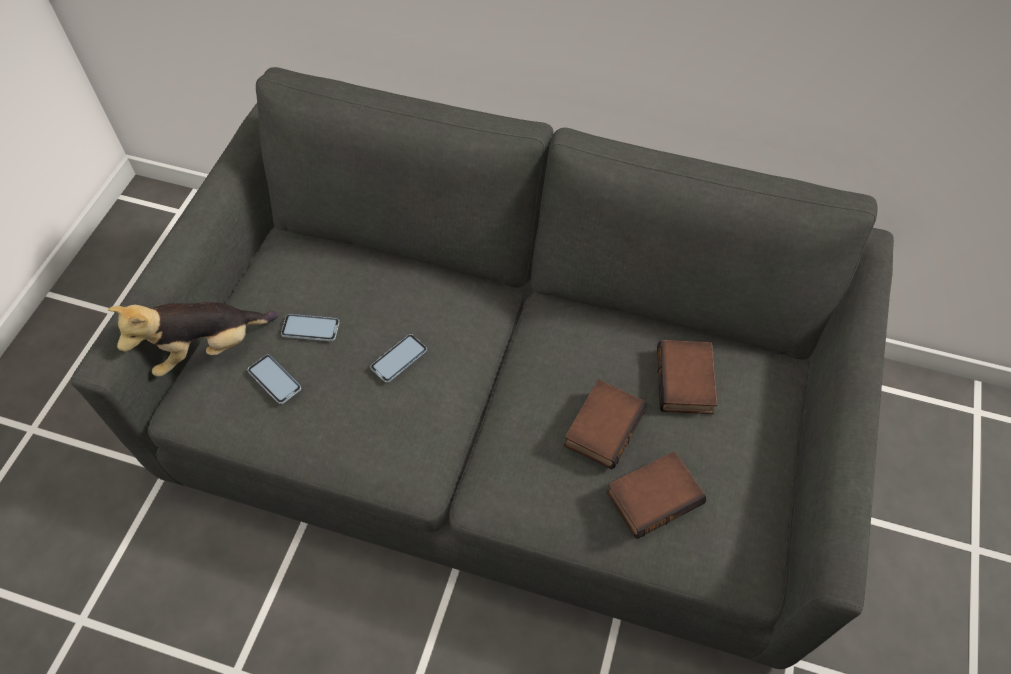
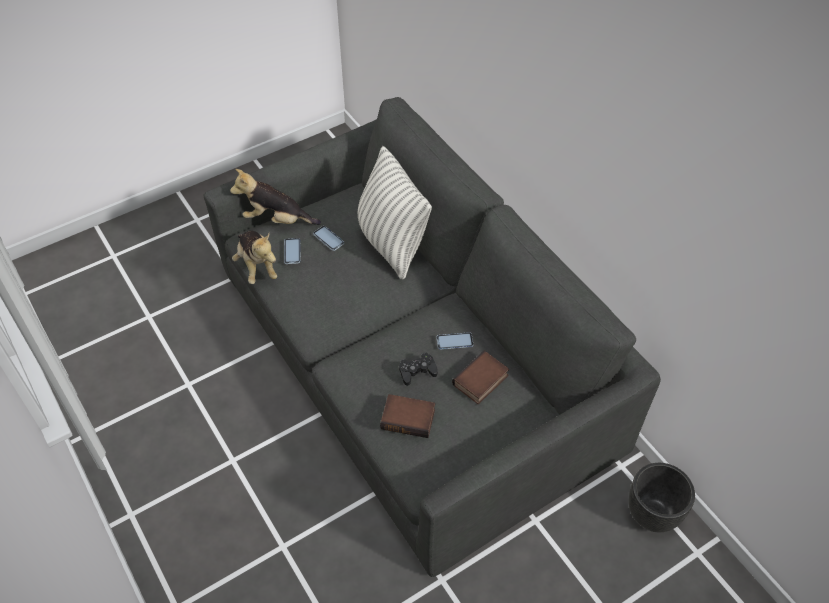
camera: 40 degrees right, 5 degrees down
(237, 435) = (257, 266): none -> plush toy
(399, 359) = (354, 278): phone -> phone (454, 341)
(402, 280) = (392, 243): none -> pillow
(602, 426) = (417, 371): book -> black game controller
(903, 403) = (653, 514): none -> black planter

